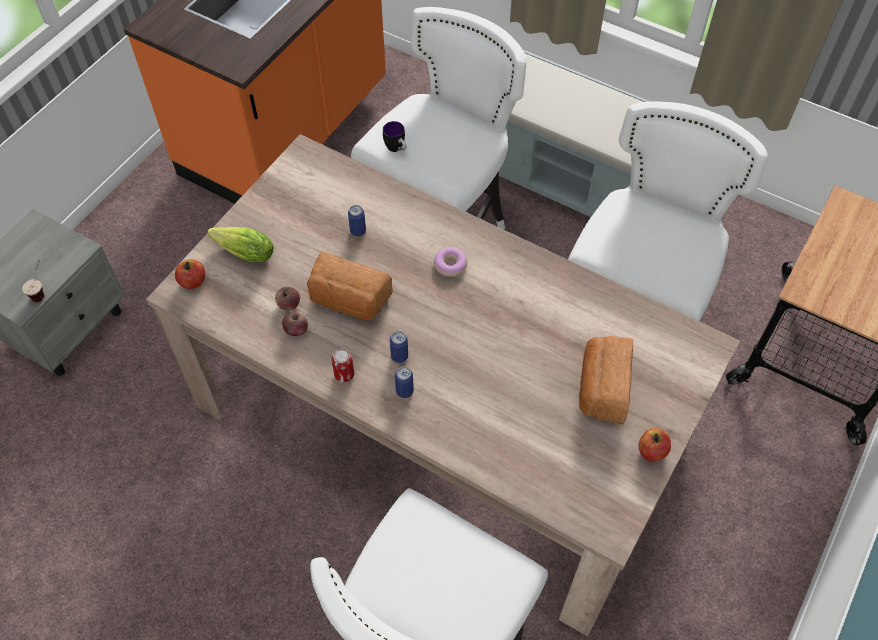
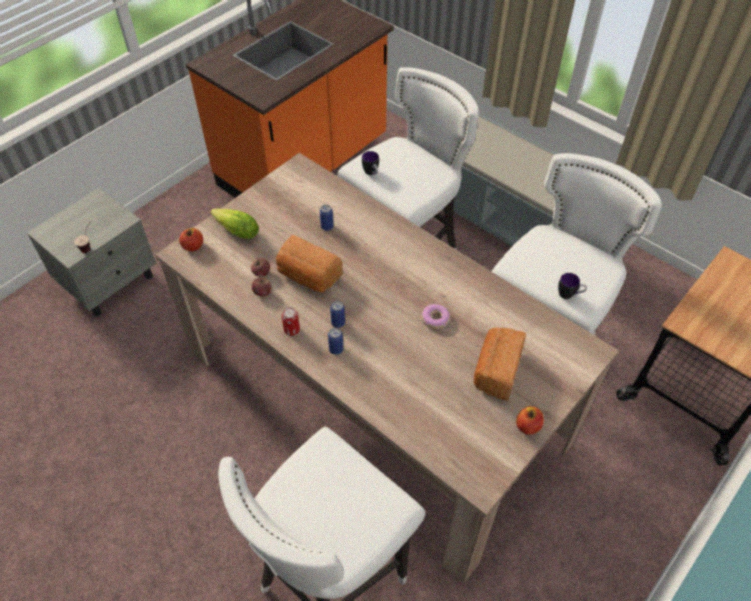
camera: 10 degrees right, 5 degrees down
(450, 265) = (393, 261): donut -> donut (435, 319)
(668, 277) = (569, 295): none -> mug

